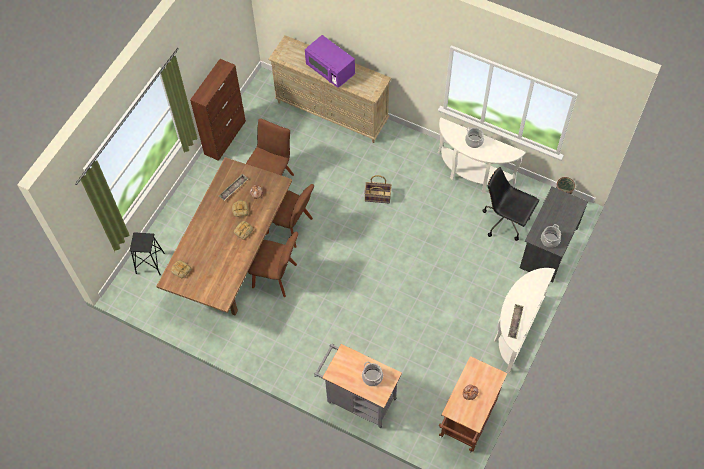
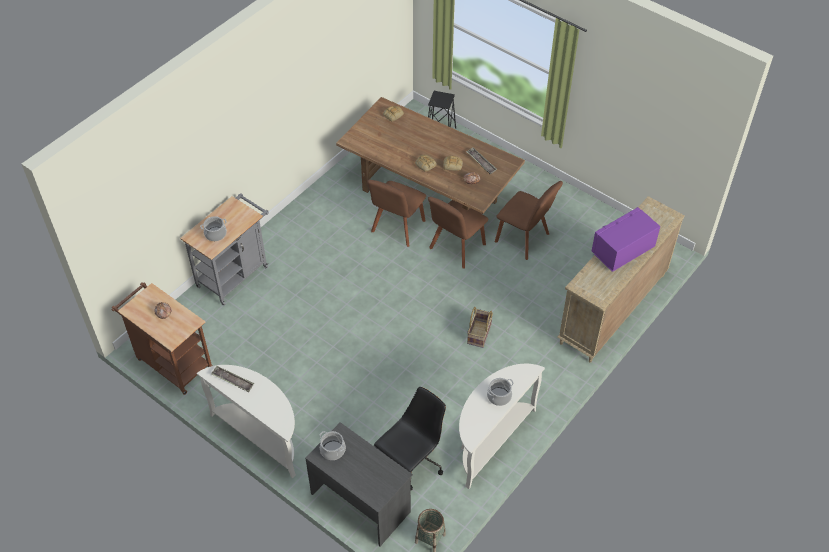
camera: 100 degrees right, 10 degrees down
(225, 137) = (589, 206): brown cabinet -> none

